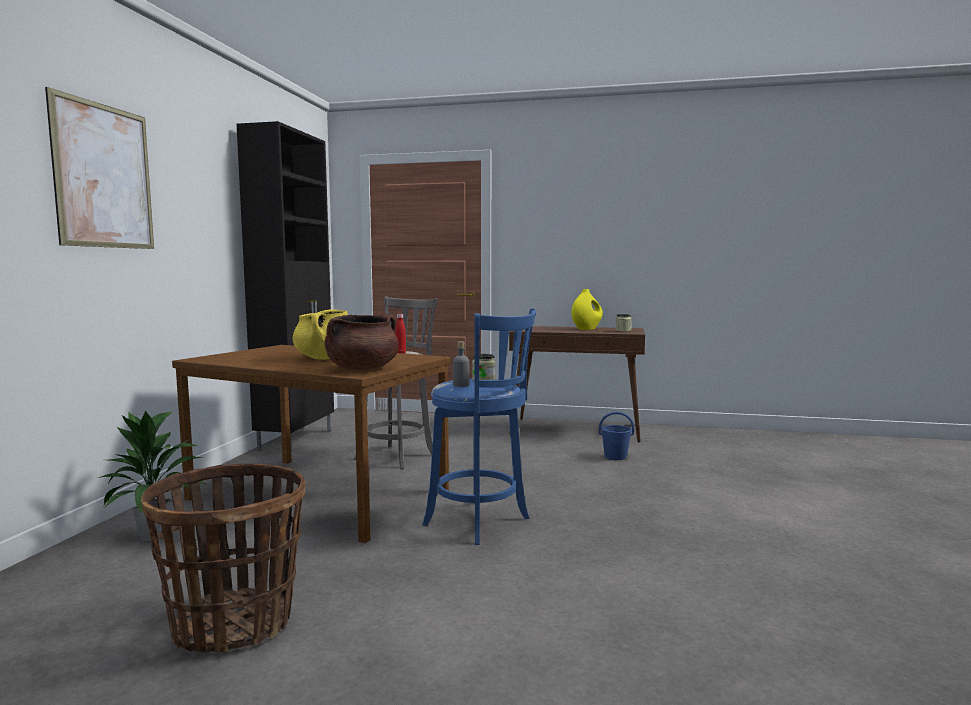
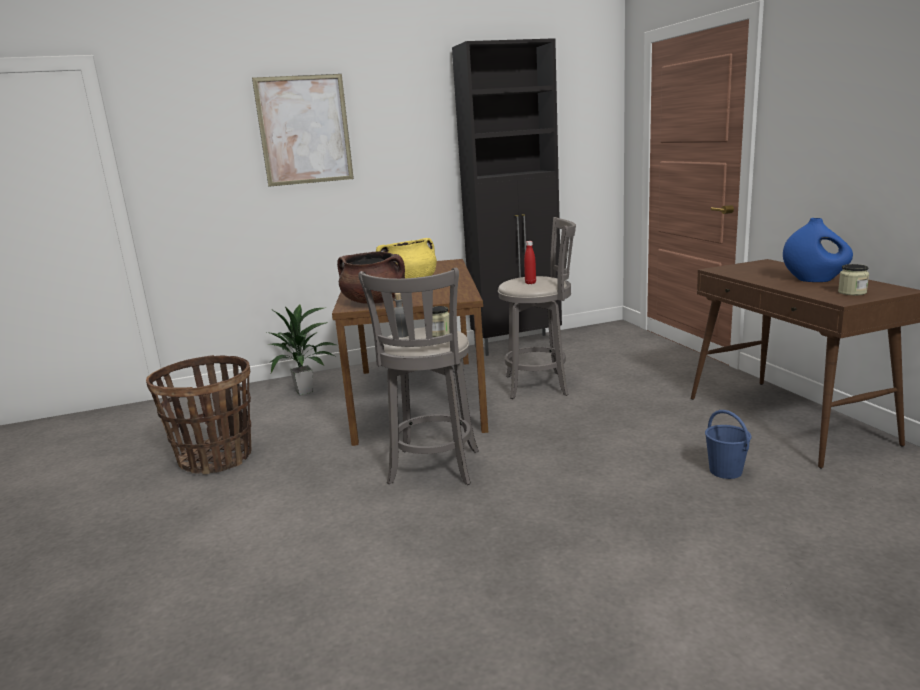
camera: 60 degrees right, 10 degrees up
(481, 523) = (433, 469): blue stool -> grey stool
(586, 329) = (814, 280): yellow vase -> blue vase

